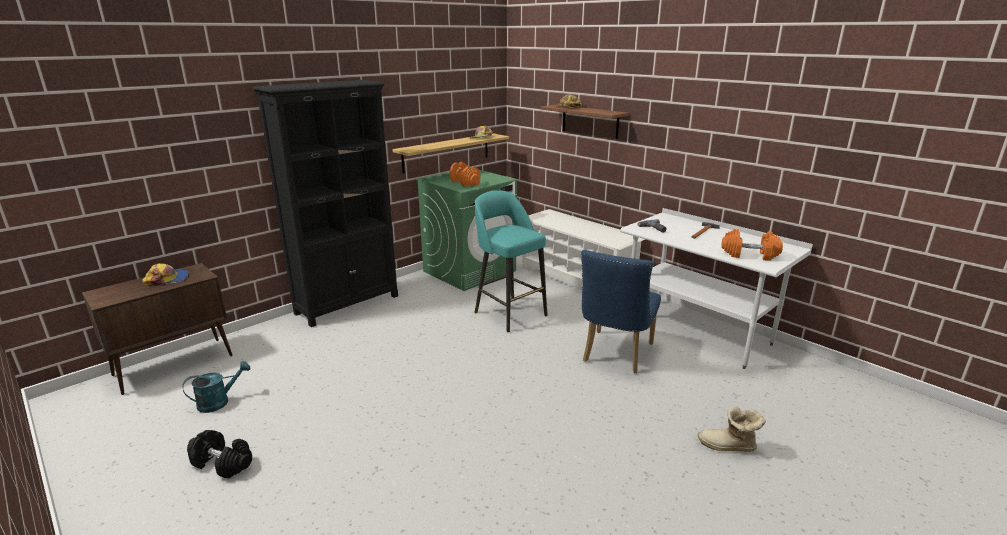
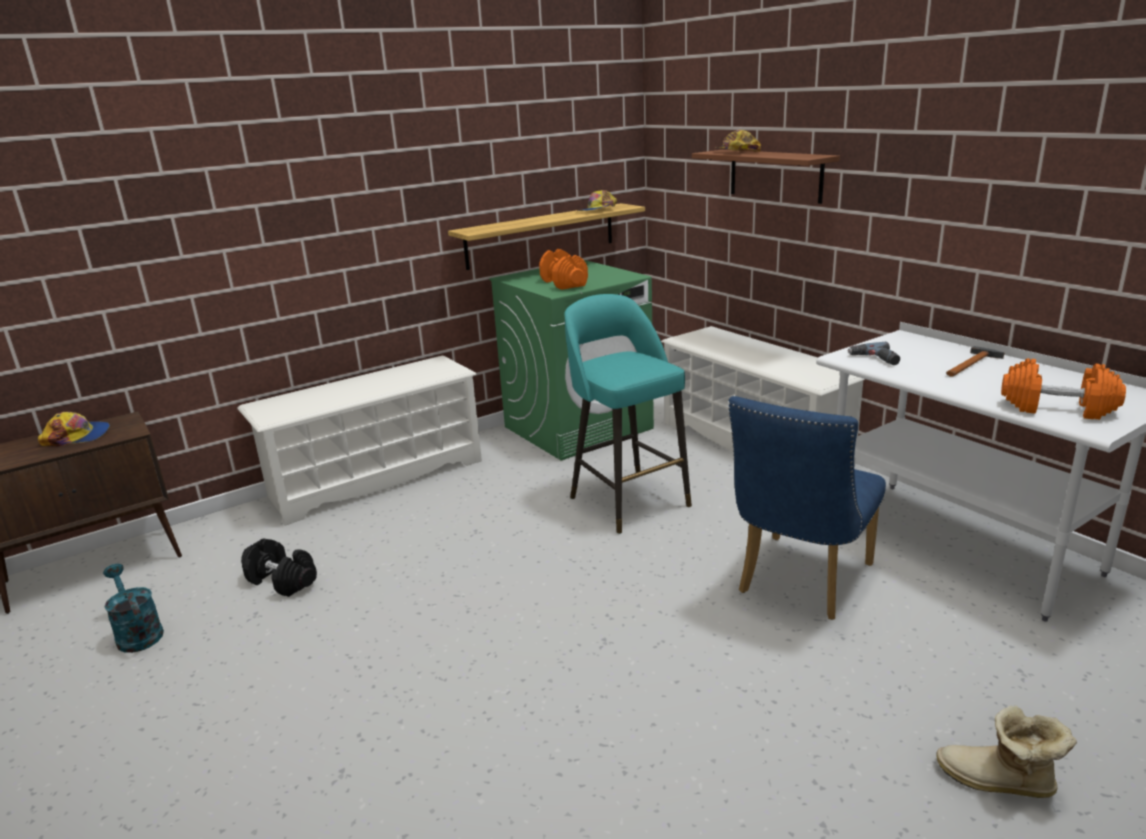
camera: 10 degrees right, 0 degrees up
(219, 402) = (137, 633): turquoise watering can -> turquoise watering can turned 105 degrees counterclockwise
(223, 463) = (106, 743): black dumbbell -> black dumbbell (282, 580)
(348, 304) = (376, 478): black bookcase -> white shoe rack

